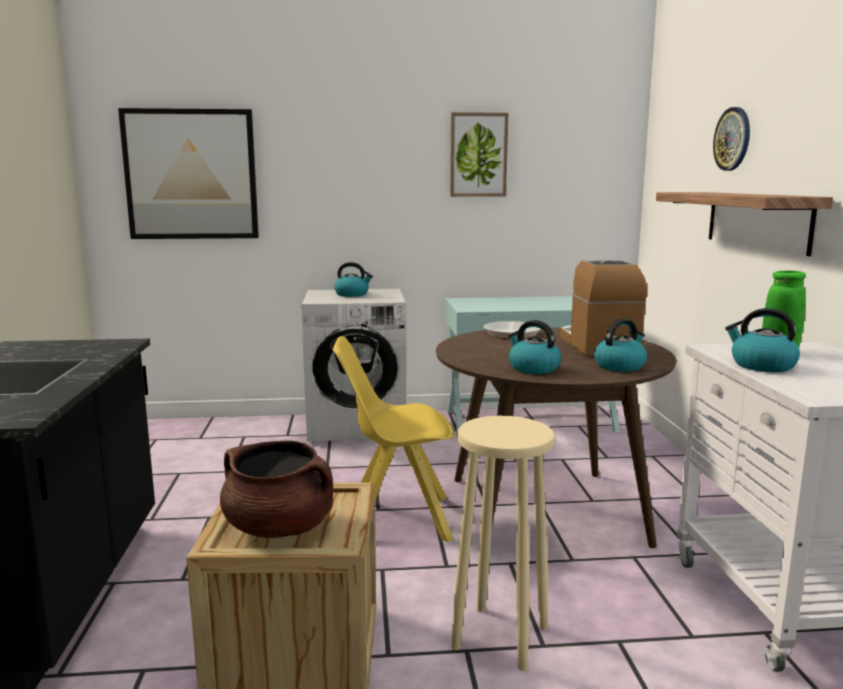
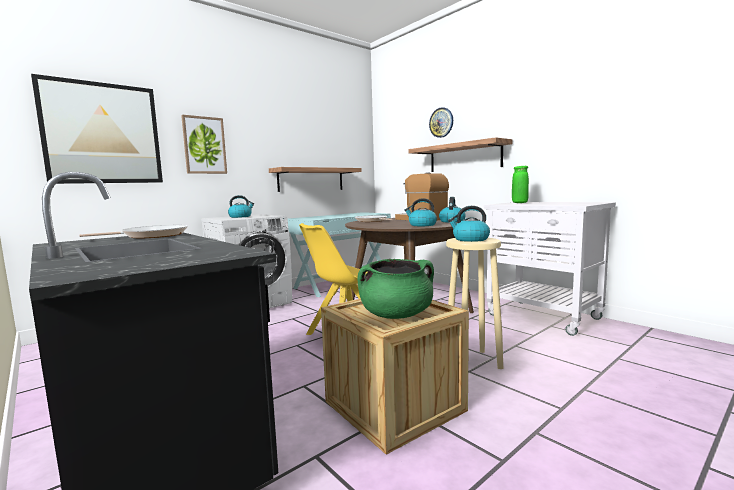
camera: 35 degrees left, 5 degrees down
(98, 346) = (151, 236): none -> frying pan
(280, 528) = (396, 315): brown cooking pot -> green cooking pot
(478, 155) = (298, 133): picture -> picture (204, 145)
(497, 234) = (311, 179): none -> shelf
(761, 365) = (531, 204): kettle -> kettle (470, 239)

